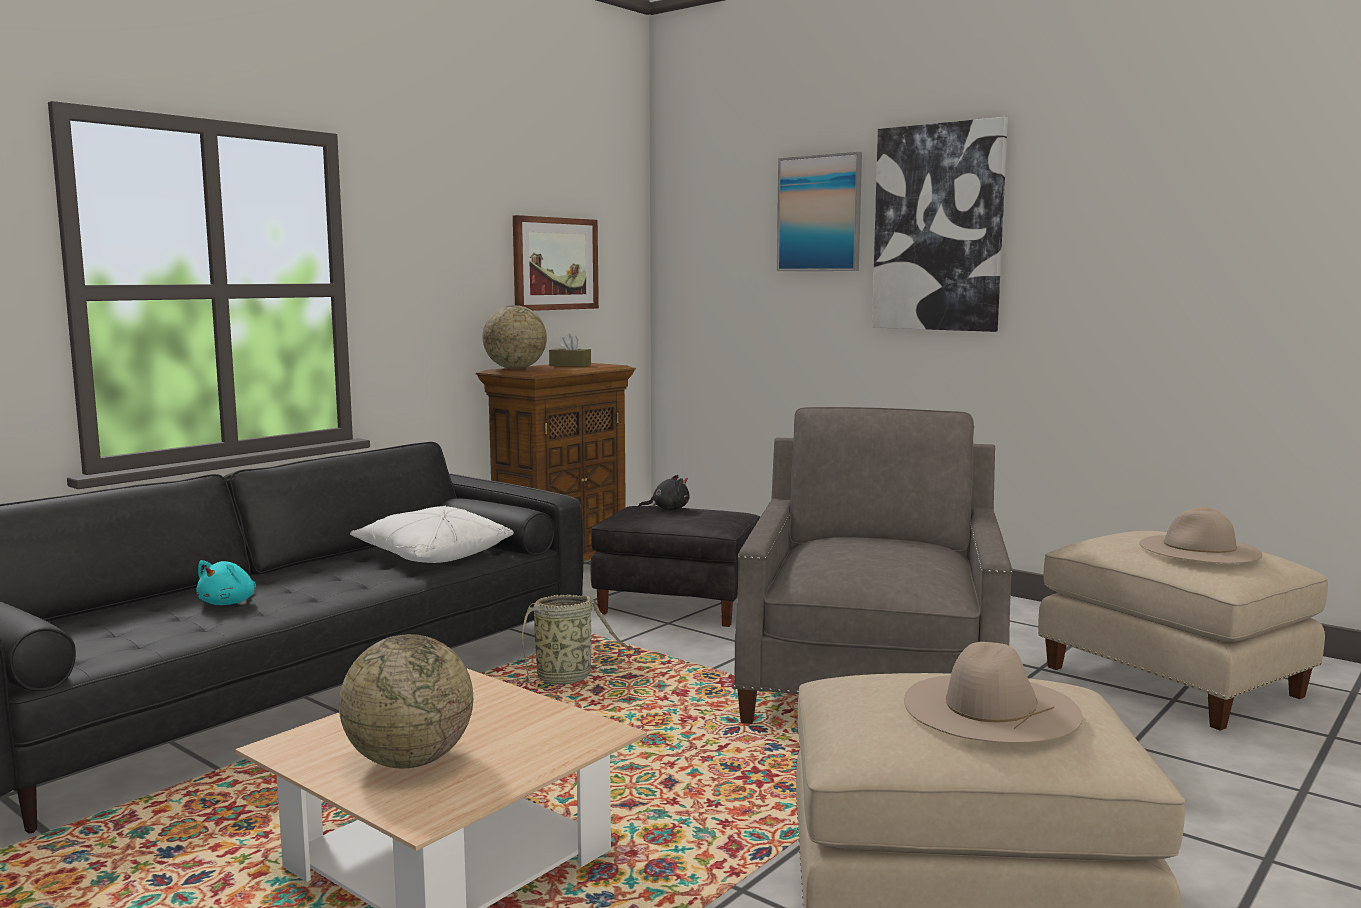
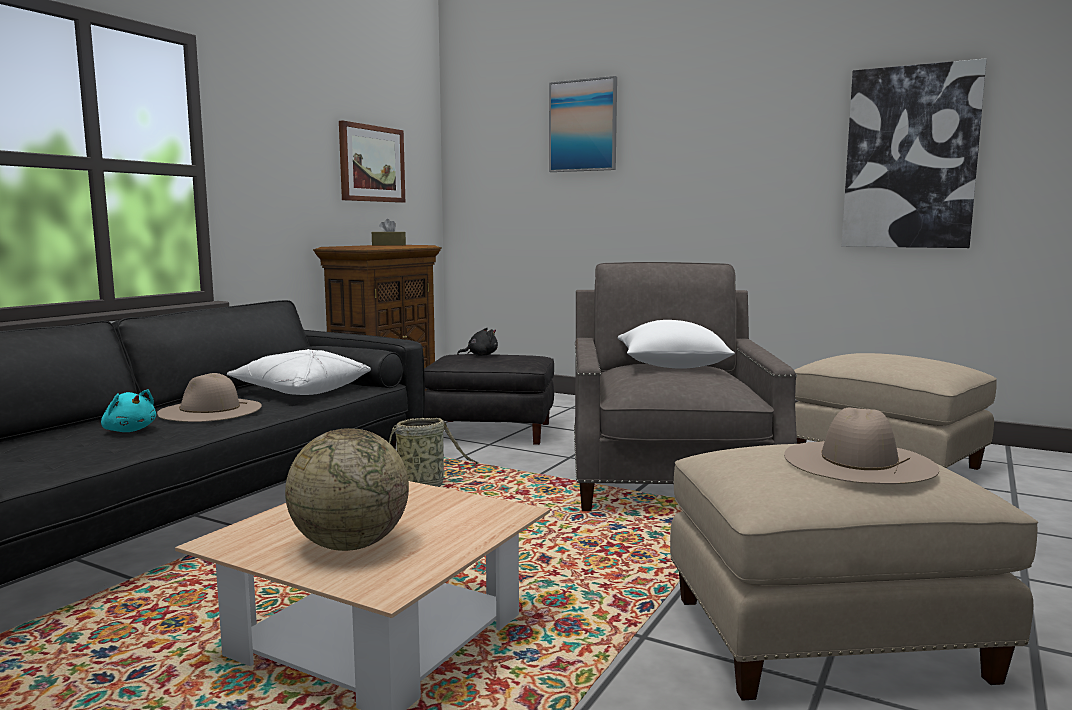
camera: 10 degrees left, 0 degrees up
(229, 603) = (129, 430): turquoise plush toy -> turquoise plush toy turned 60 degrees counterclockwise
(515, 368) = (346, 246): globe -> none
(875, 546) = (671, 367): none -> white pillow
(938, 228) = (679, 134): picture -> picture (910, 158)
(1199, 549) = (908, 360): beige hat -> beige hat (210, 410)

